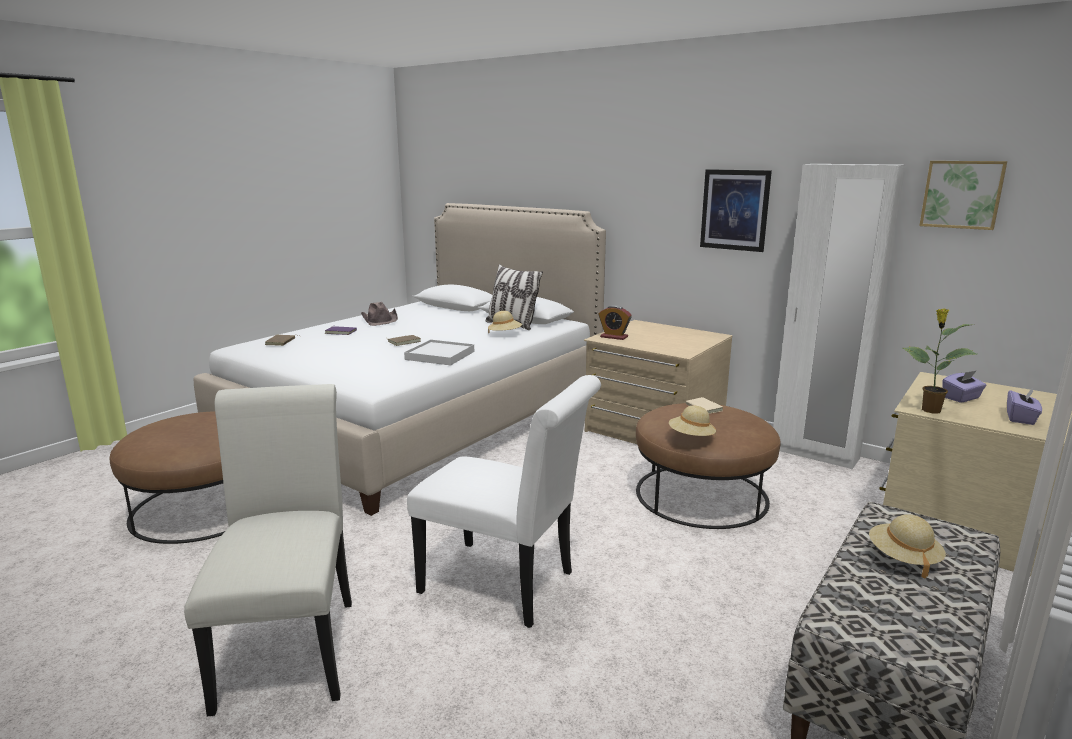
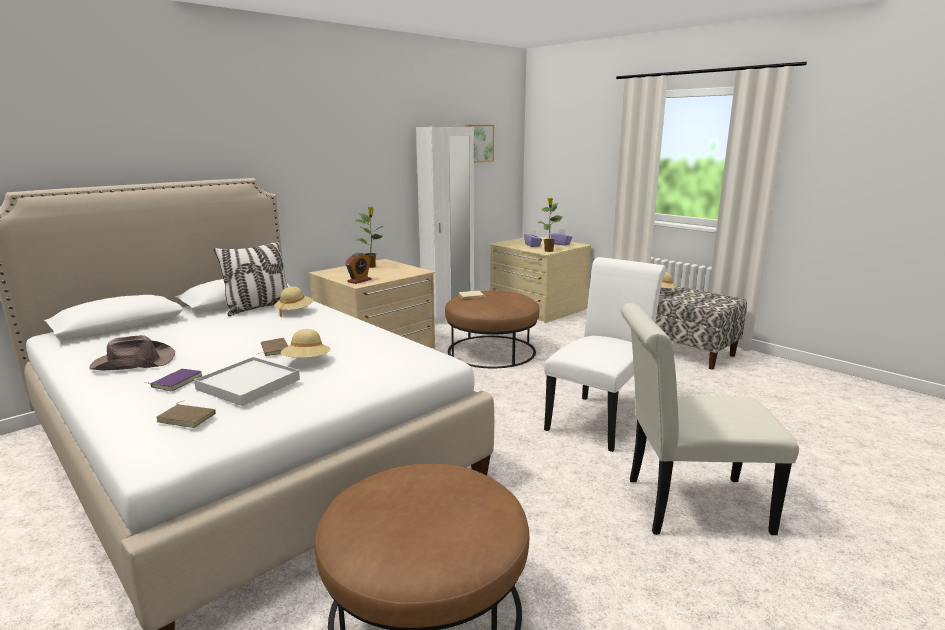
camera: 80 degrees left, 0 degrees up
(440, 355) = (348, 335): white tray -> white tray (248, 384)
(683, 334) = (371, 266): none -> potted plant
(691, 437) = (520, 304): beige hat -> beige hat (307, 362)
(734, 210) = (371, 163): picture -> none

